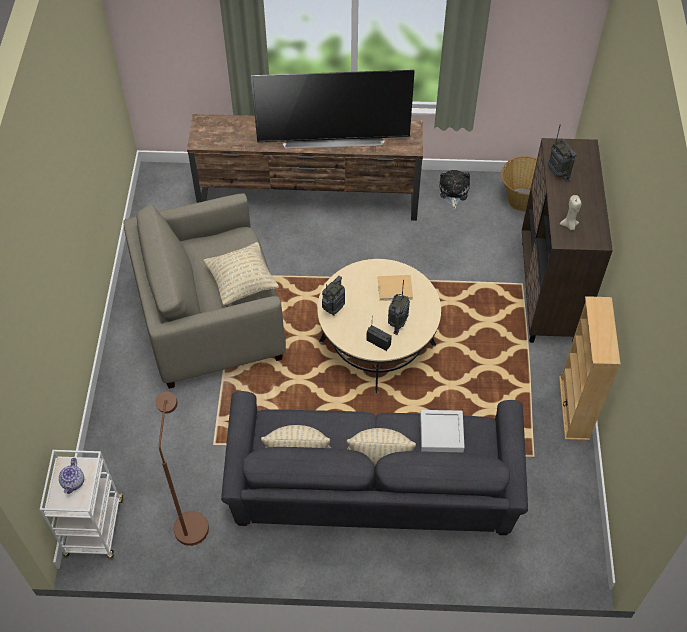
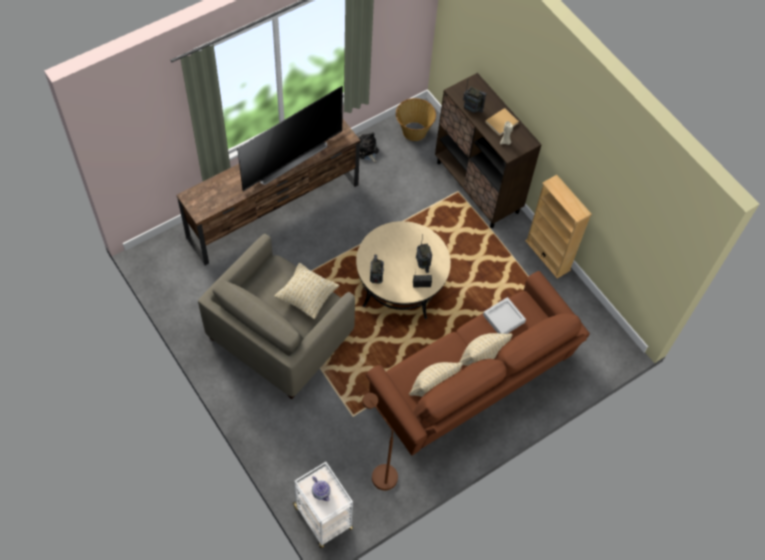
camera: 40 degrees left, 5 degrees up
(372, 494) = (474, 383): grey sofa -> brown sofa
(396, 288) = (403, 242): beige book -> beige book (502, 122)

